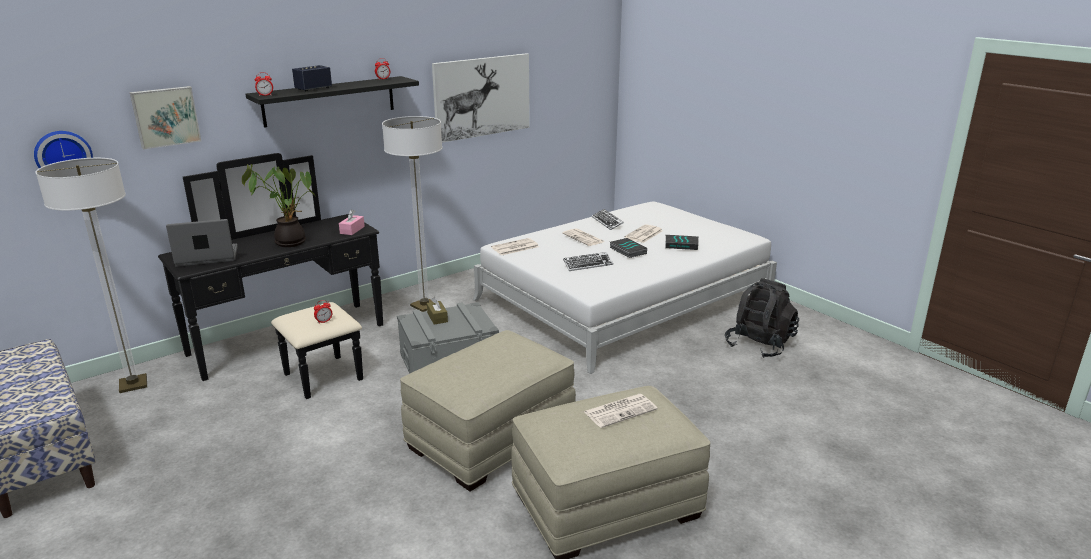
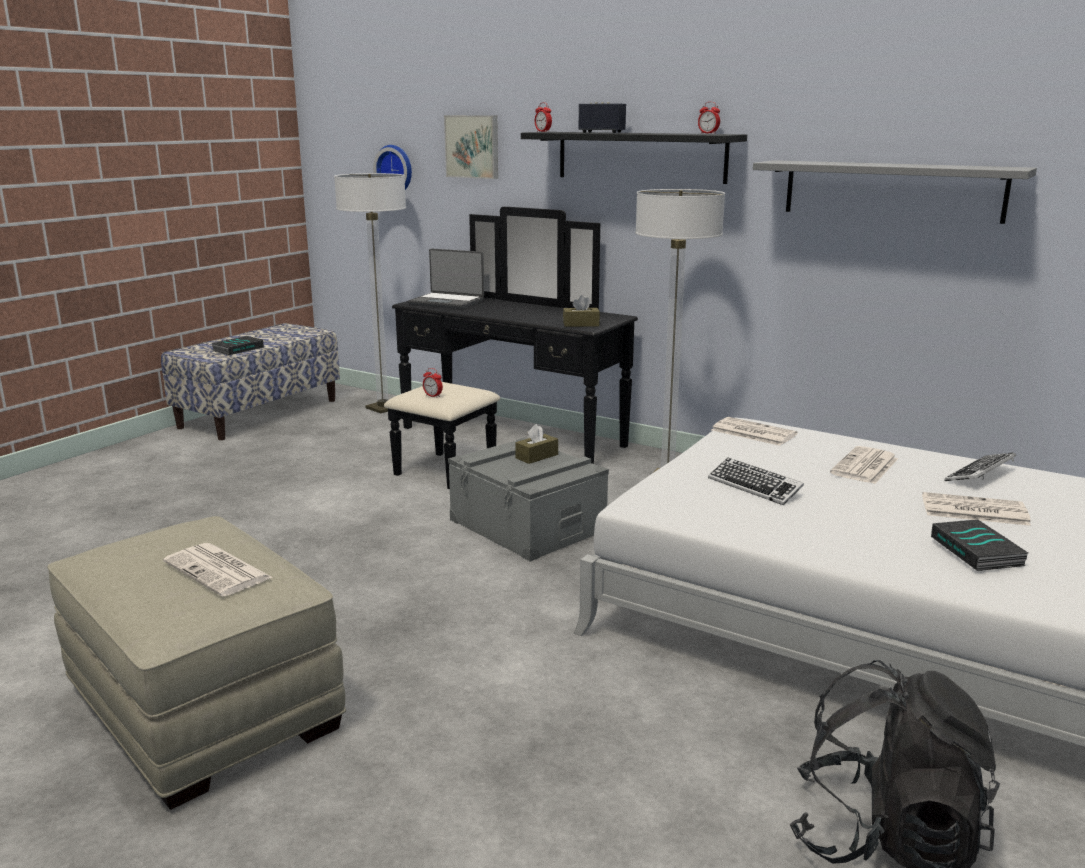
camera: 70 degrees right, 5 degrees down
(207, 257) = (447, 302): laptop -> laptop turned 150 degrees clockwise
(290, 241) = (517, 314): potted plant -> none
(352, 230) = (581, 324): pink tissue box -> brown tissue box
(482, 97) = (892, 190): picture -> grey shelf
(491, 438) = (351, 590): beige ottoman -> none
(627, 250) = (862, 506): book -> book (238, 349)

